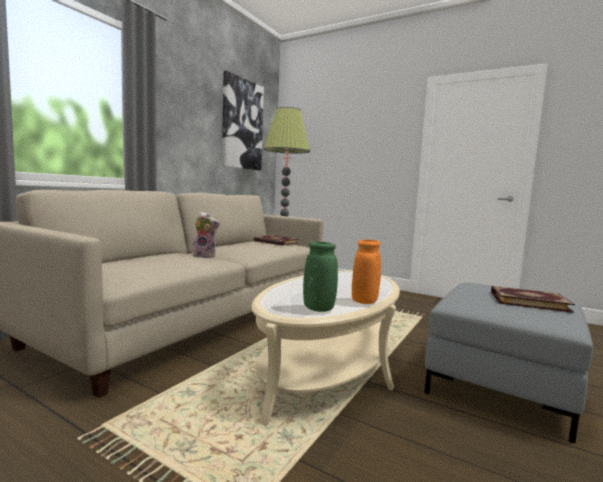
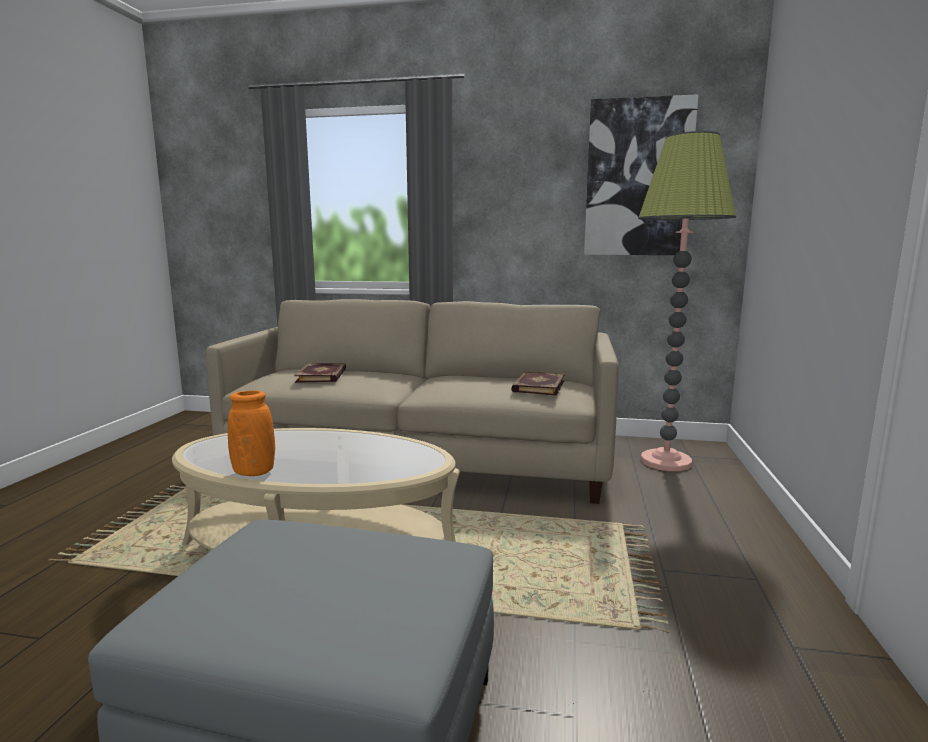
camera: 70 degrees right, 5 degrees up
(205, 256) = (387, 383): plush toy -> none
(318, 309) = (214, 456): green vase -> none
(528, 301) = (318, 602): book -> book (322, 375)

